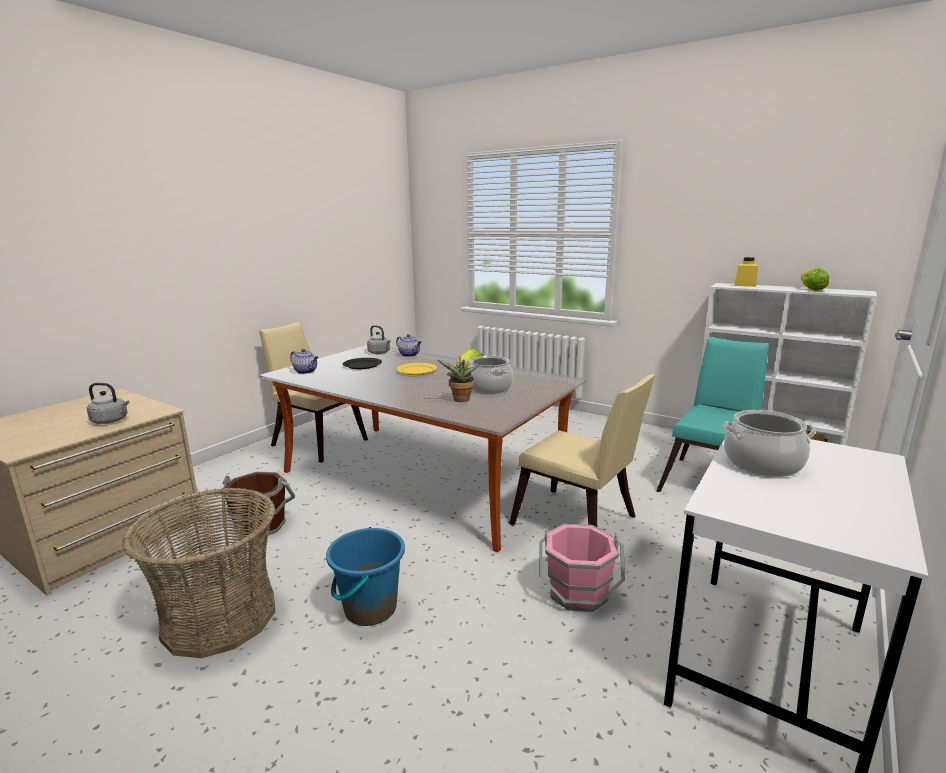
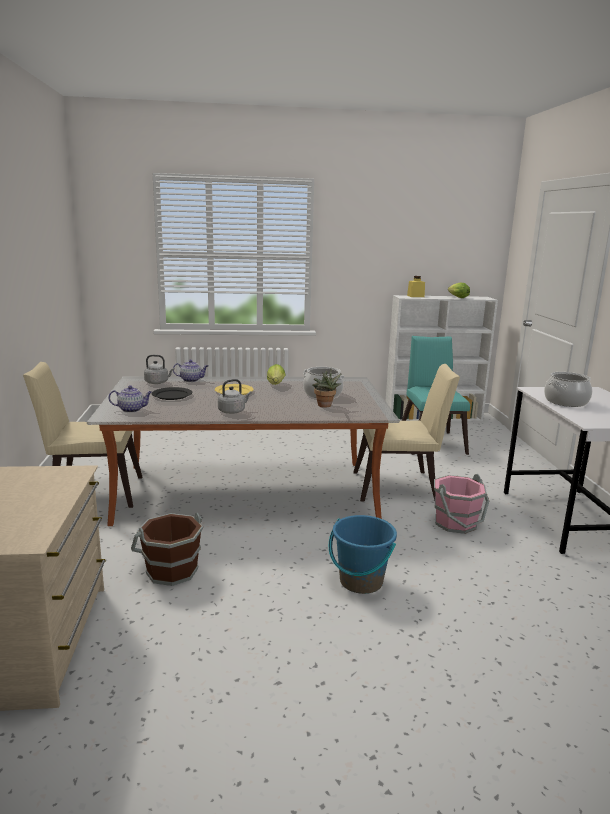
camera: 40 degrees left, 0 degrees up
(111, 421) = (45, 492): grey kettle -> grey kettle (233, 411)
(220, 617) = (266, 636): basket -> none

